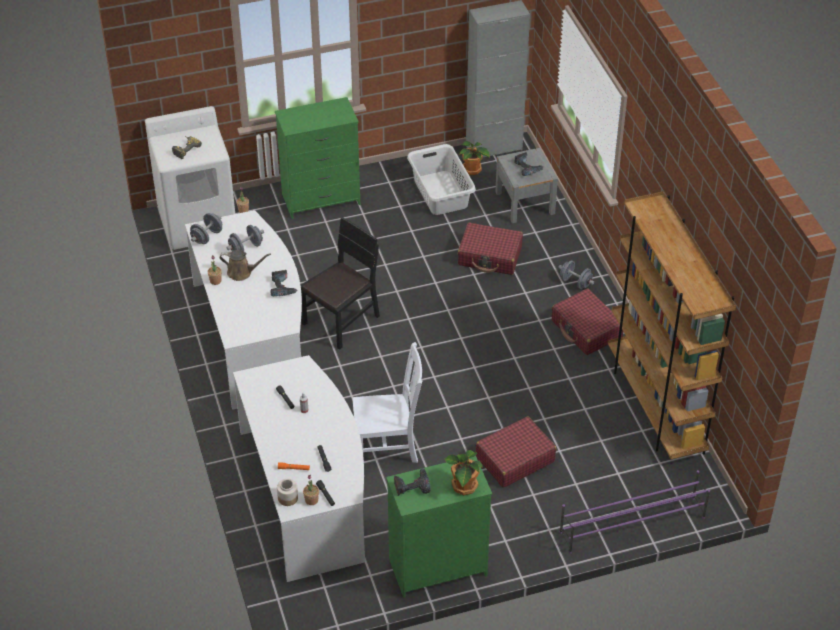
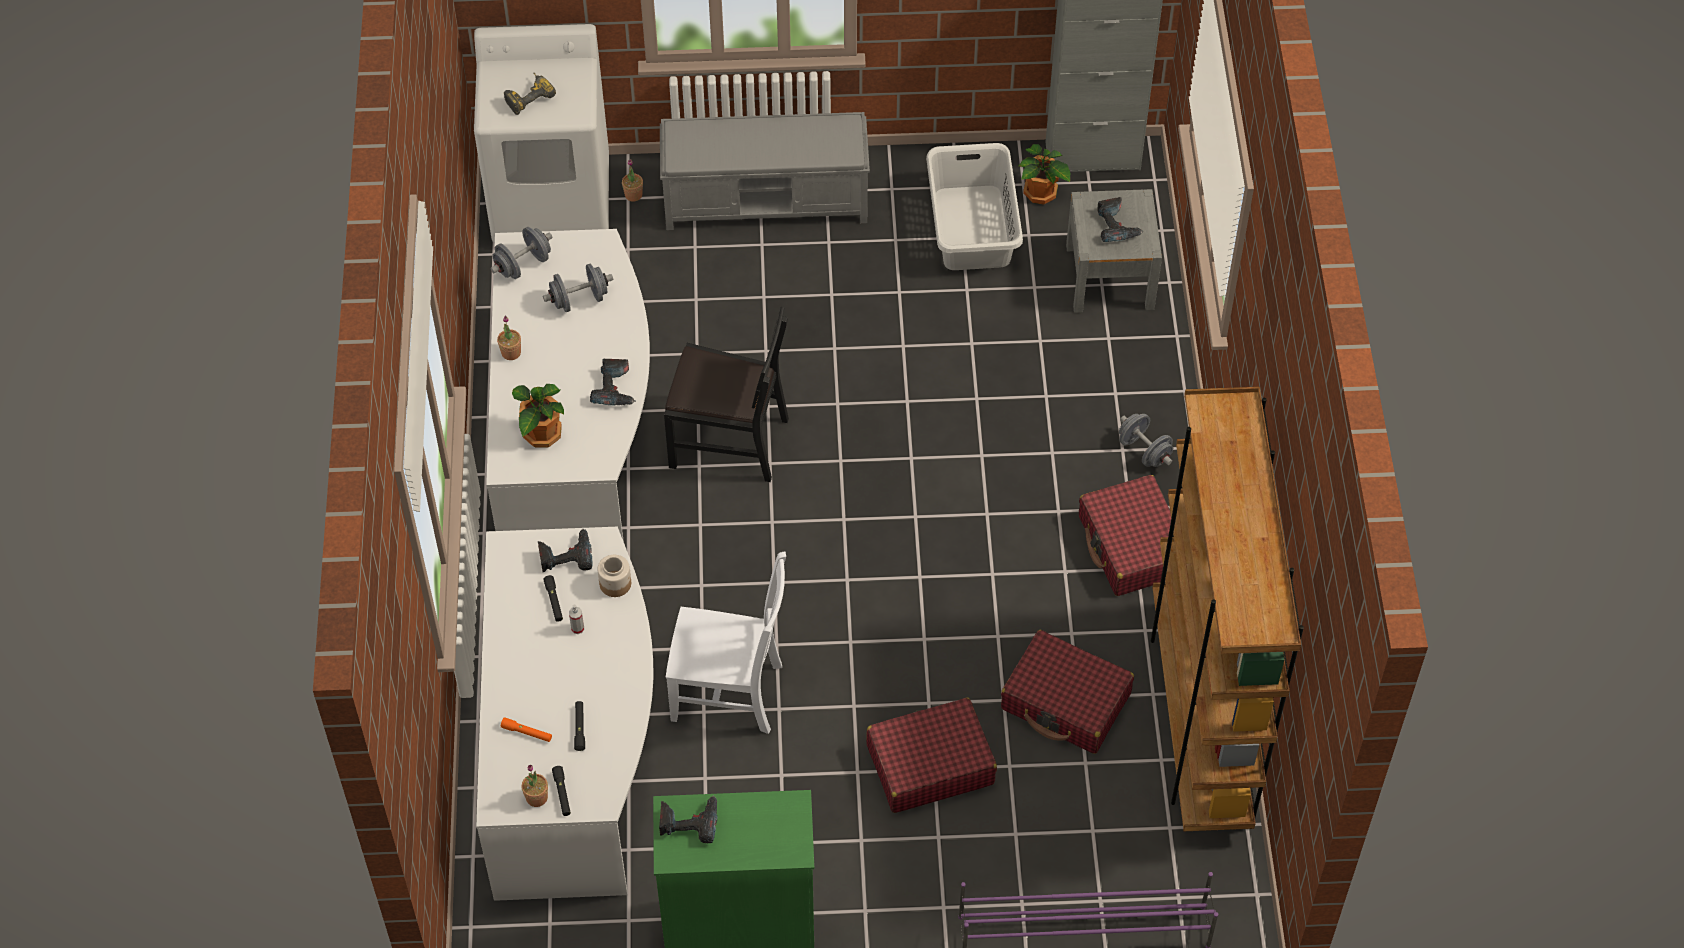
camera: 15 degrees right, 10 degrees up
(242, 273) = (558, 346): brown watering can -> none
(284, 375) = (566, 556): none -> power drill
(288, 498) = (501, 784): jar -> jar (616, 583)
(321, 199) = (767, 200): green dresser -> grey bench
(341, 321) = (728, 441): black chair -> black chair turned 45 degrees clockwise
(463, 487) = (772, 844): potted plant -> potted plant (541, 435)
(490, 256) = (1015, 369): red suitcase -> red suitcase (1066, 702)

